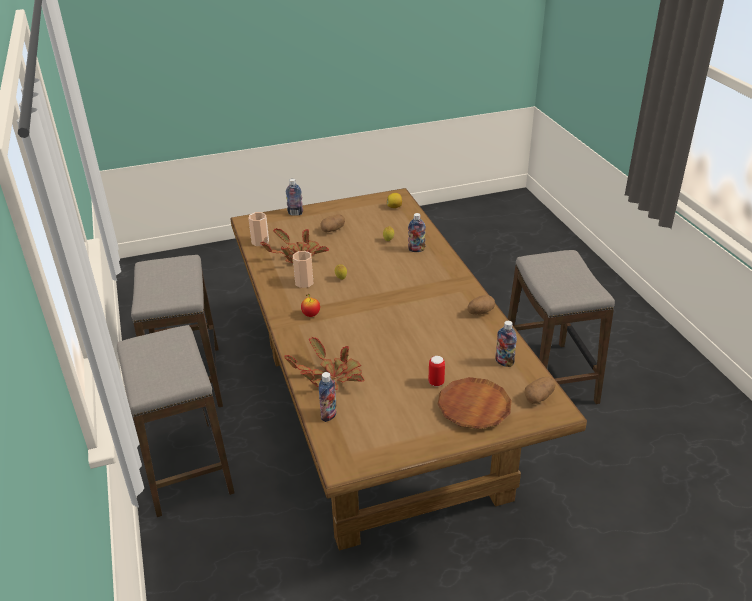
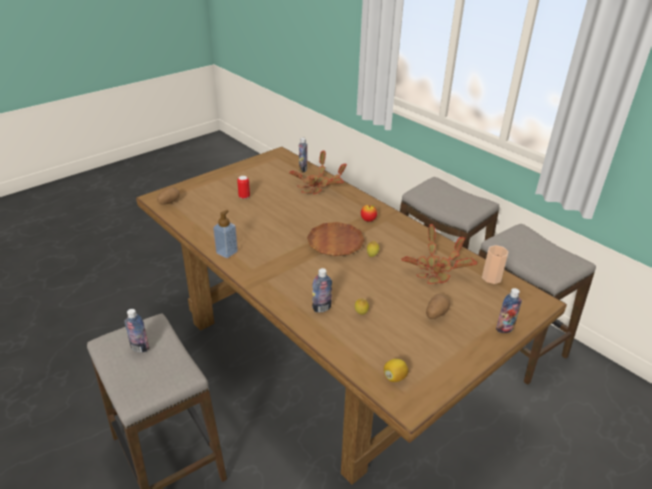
camera: 155 degrees right, 0 degrees up
(304, 282) = (401, 245): cup -> none
(474, 407) = (213, 189): brown plate -> brown plate (335, 242)
(480, 312) = (227, 252): potato -> soap dispenser
(504, 362) = (197, 218): bottle -> bottle (140, 348)

